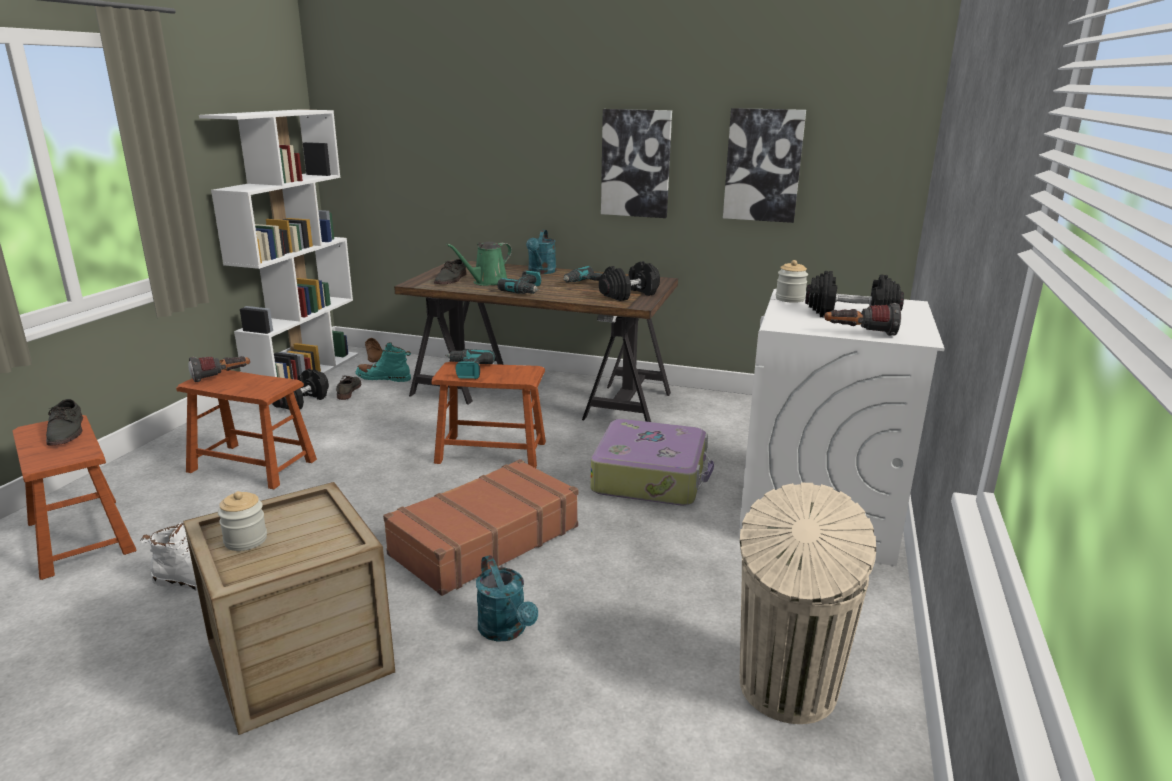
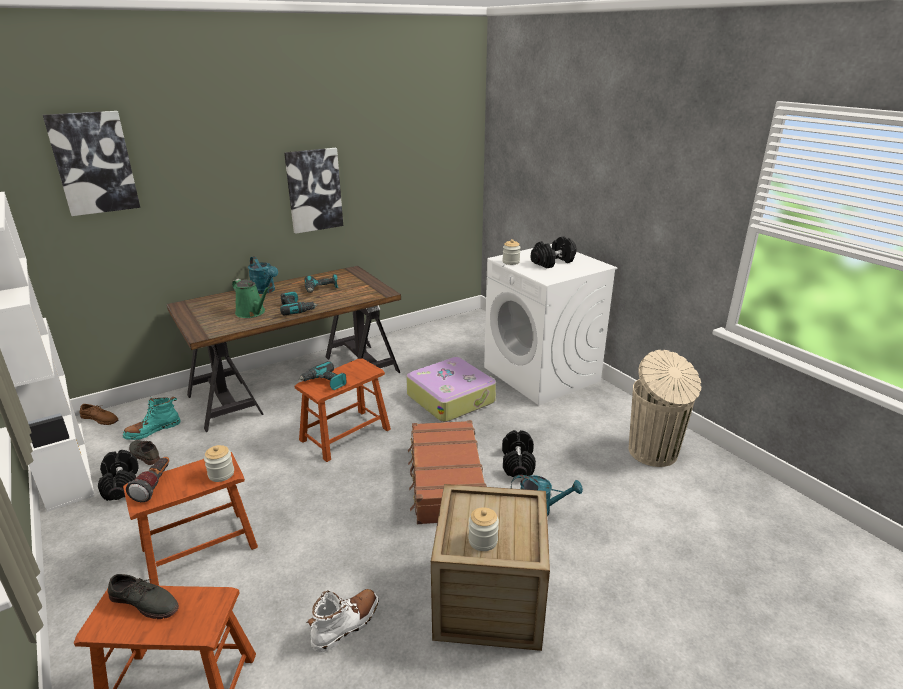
camera: 50 degrees left, 5 degrees up
(261, 391) = (221, 474): none -> jar
(451, 279) = (218, 320): grey shoe -> none
(487, 282) = (252, 313): green watering can -> green watering can turned 45 degrees counterclockwise
(629, 295) = (363, 287): black dumbbell -> black dumbbell (517, 463)
(763, 165) = (398, 176): picture -> picture (93, 163)
(859, 334) = (580, 271): flashlight -> none

